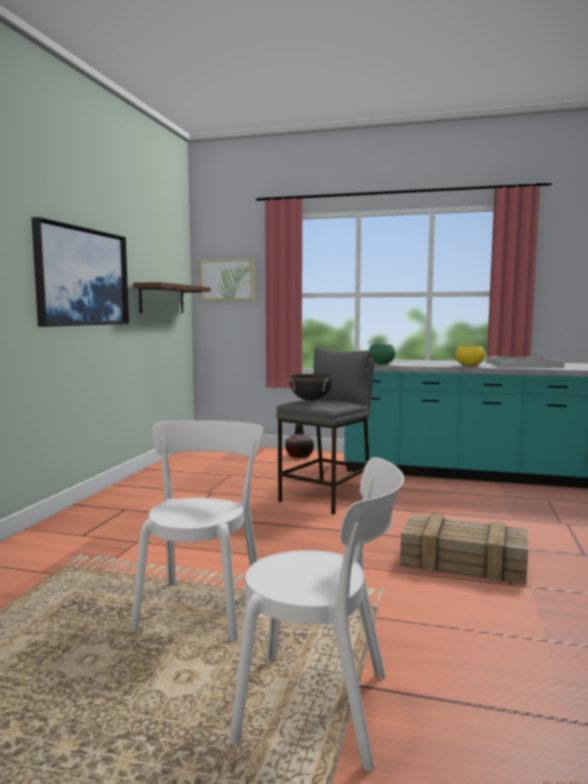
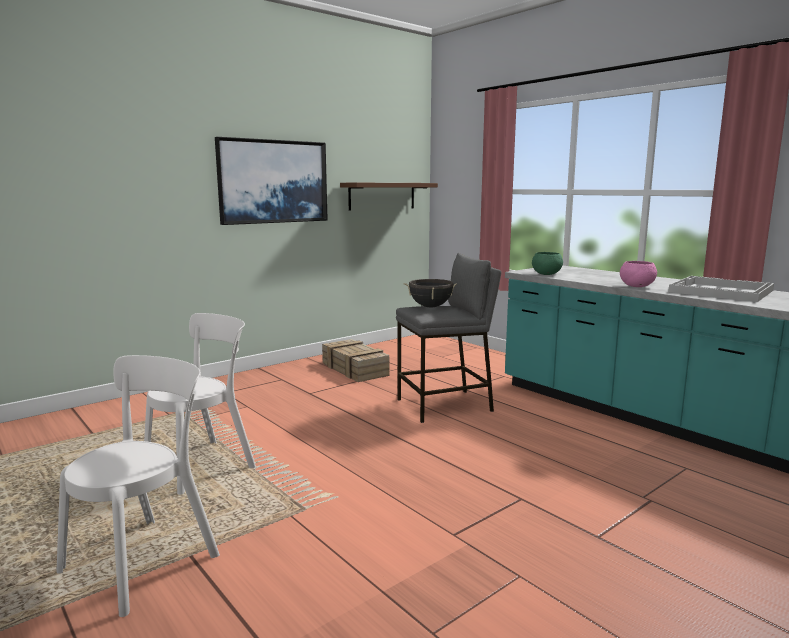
camera: 35 degrees right, 5 degrees up
(227, 280) = (456, 175): picture -> none
(299, 456) = (494, 361): vase -> none
(322, 708) = (146, 559): white chair -> white chair turned 105 degrees counterclockwise
(465, 562) = (451, 500): crate -> crate (355, 369)
(469, 366) = (636, 286): yellow bowl -> pink bowl

